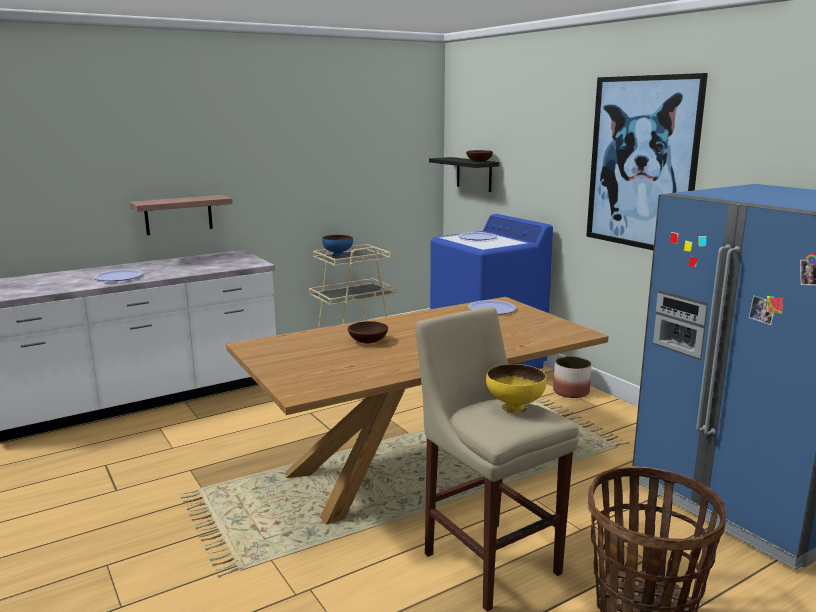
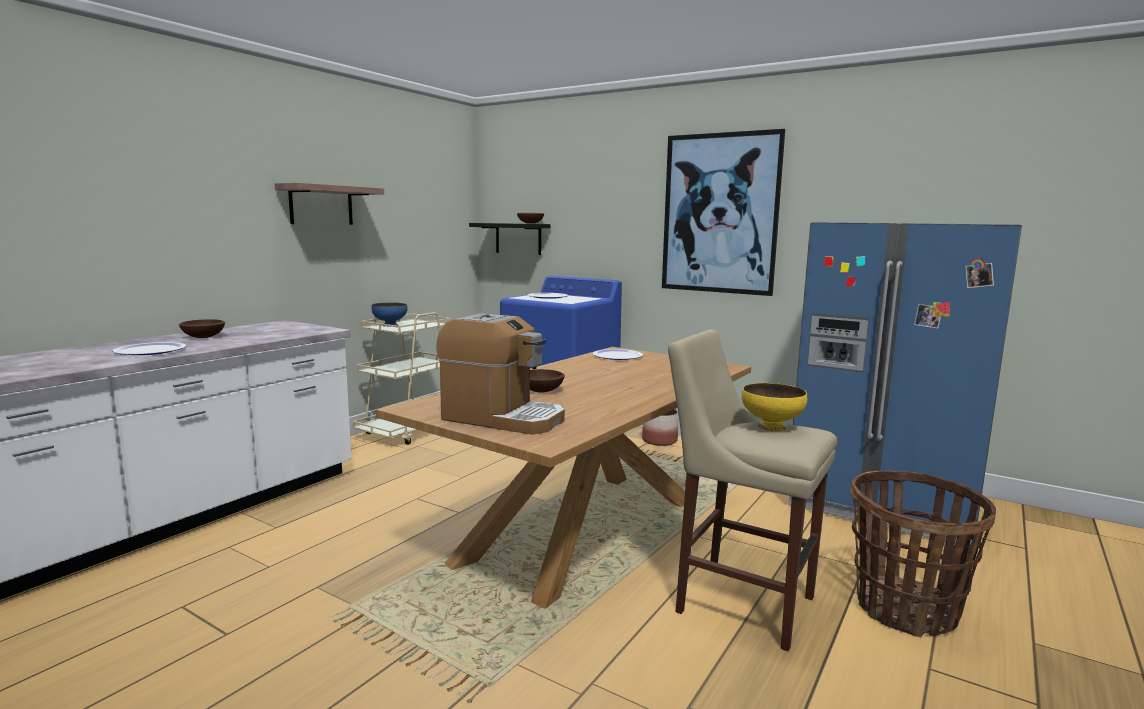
camera: 25 degrees left, 5 degrees down
(166, 265) = (202, 337): none -> brown bowl
(178, 215) = (204, 276): shelf -> shelf (321, 205)
(300, 365) = (502, 418): none -> coffee machine

